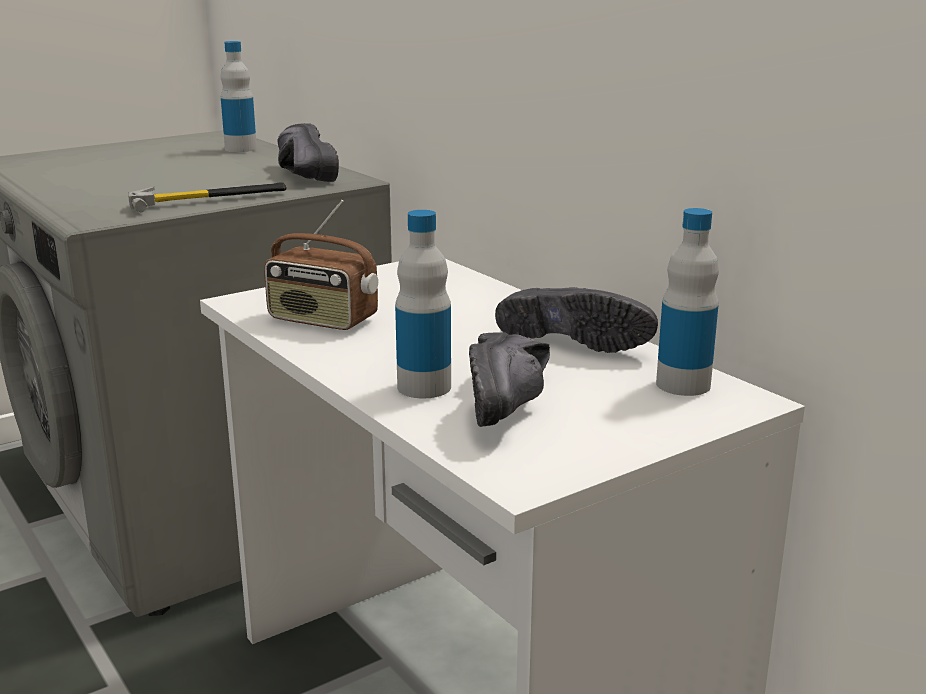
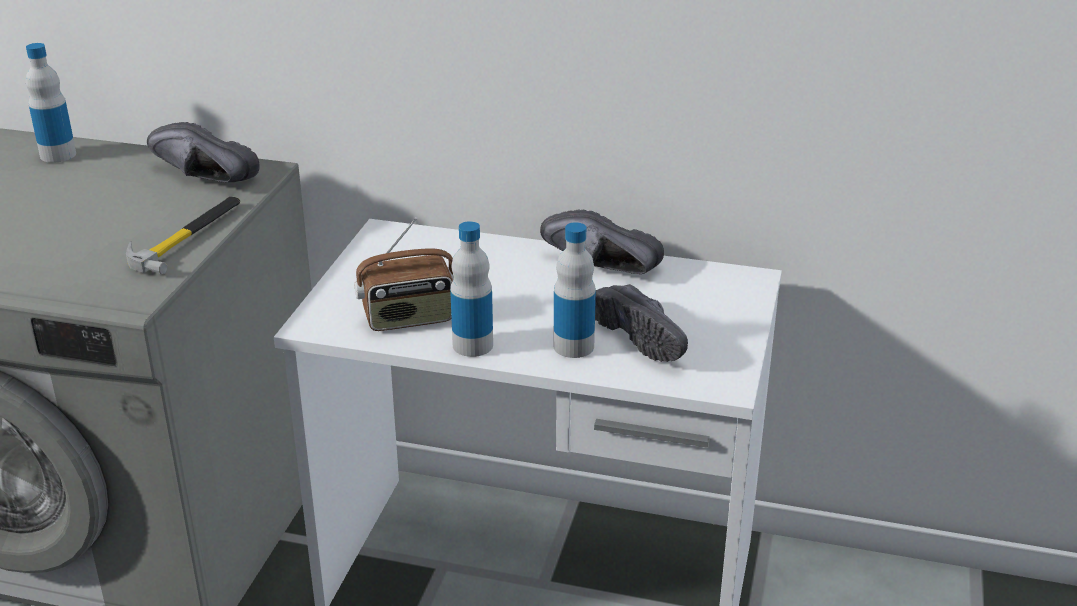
camera: 40 degrees left, 10 degrees up
(577, 339) = (599, 267): black shoe -> black shoe turned 150 degrees counterclockwise
(683, 384) = (707, 280): bottle -> bottle (473, 345)

